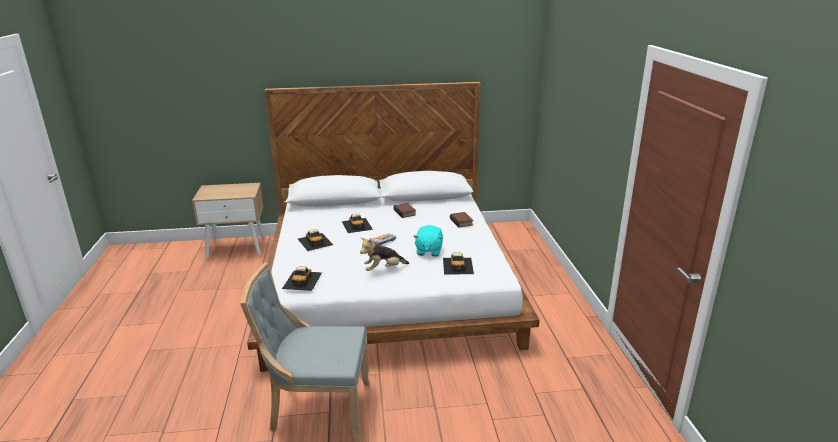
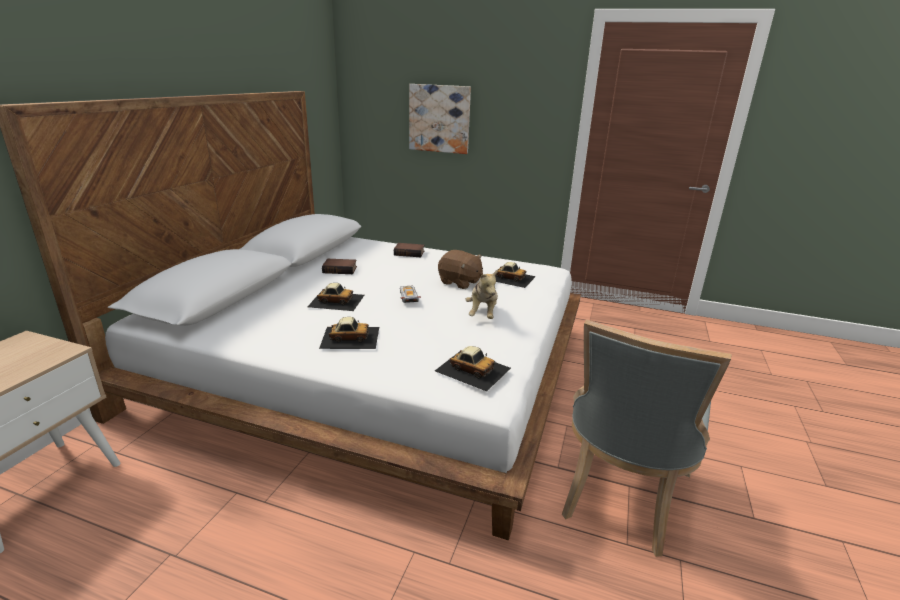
camera: 65 degrees left, 0 degrees up
(428, 251) = (460, 282): turquoise plush toy -> brown plush toy
(572, 121) = (439, 118): none -> picture

